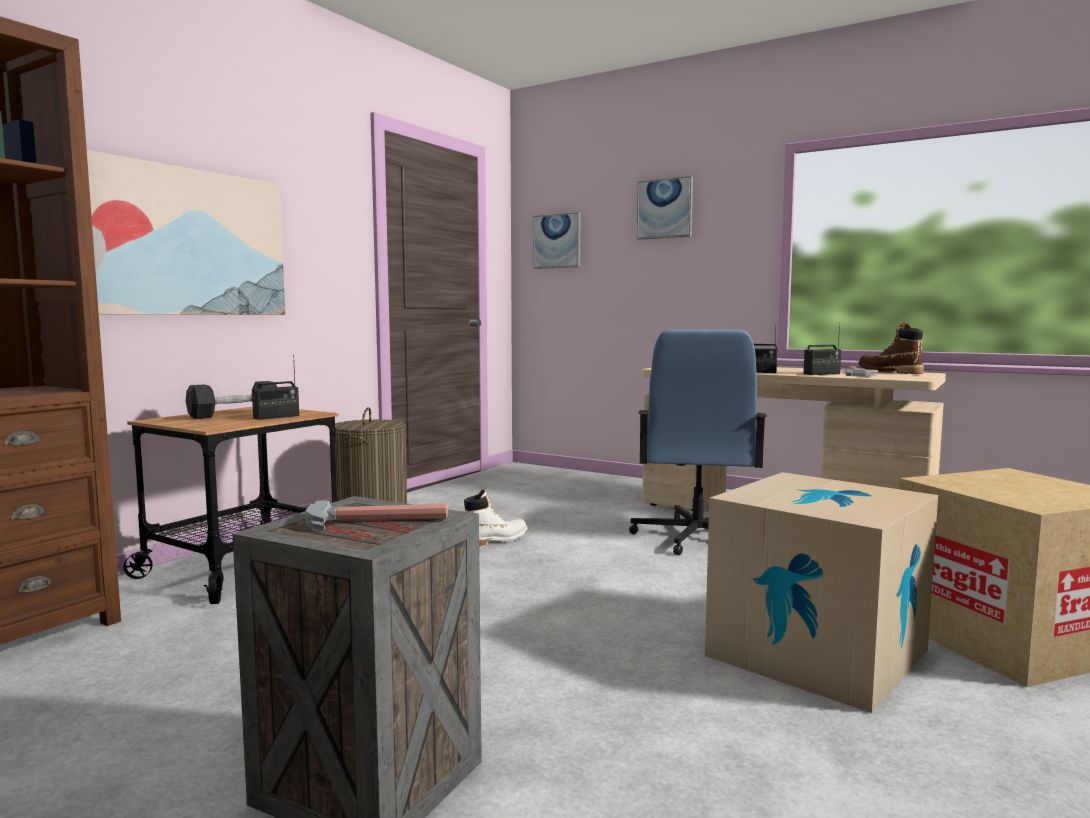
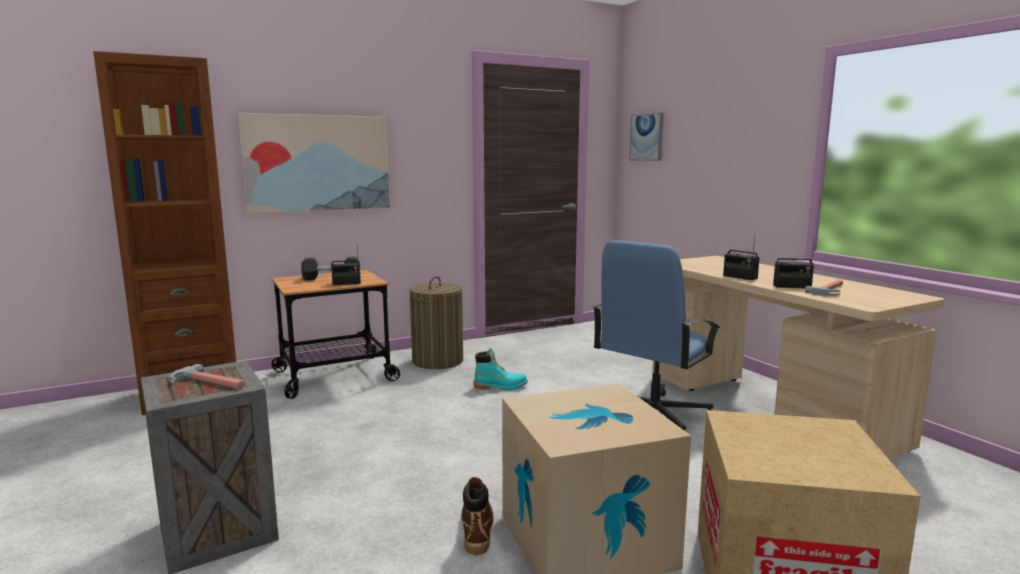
camera: 30 degrees right, 5 degrees up
(496, 540) = (500, 386): white boot -> turquoise boot
(665, 208) = (724, 110): picture -> none
(889, 372) = (880, 290): brown boot -> brown boot (477, 528)

